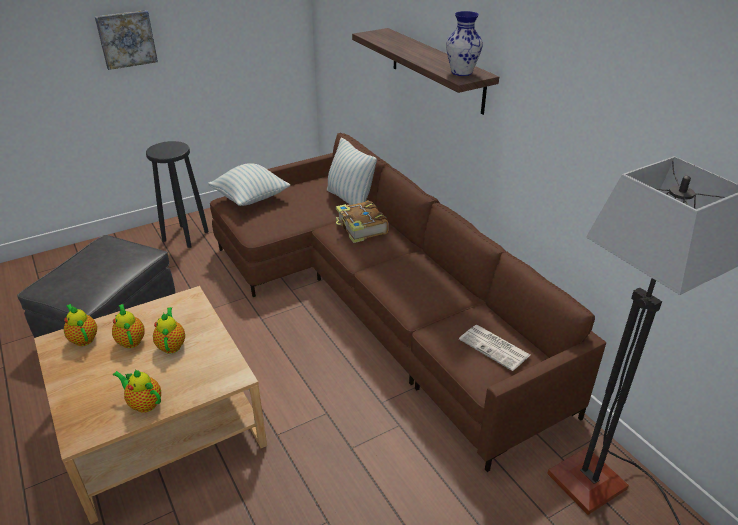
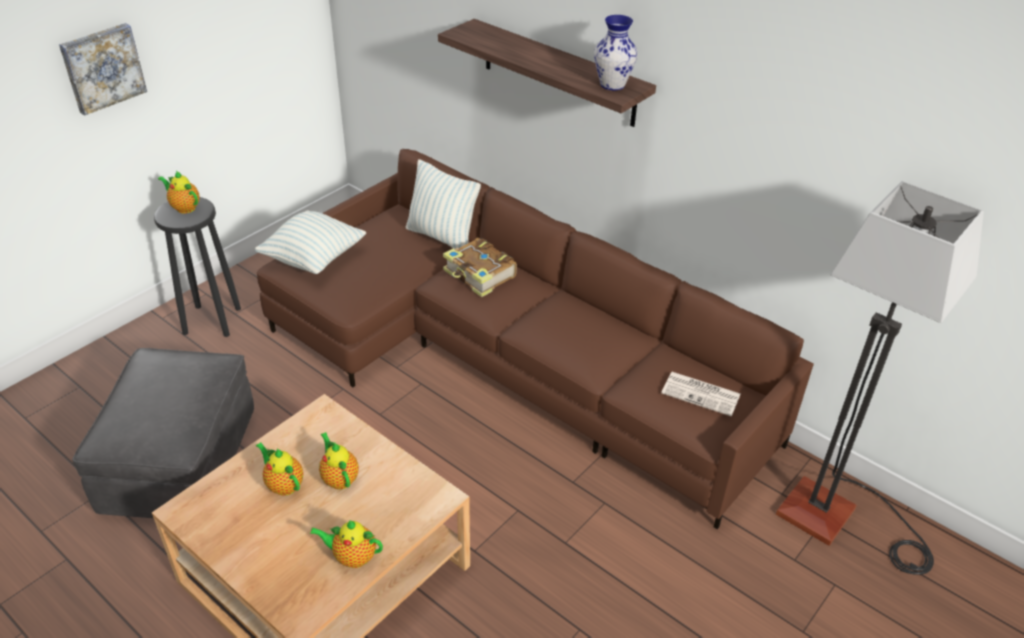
camera: 20 degrees left, 5 degrees up
(83, 338) = (219, 497): teapot -> teapot (184, 207)

